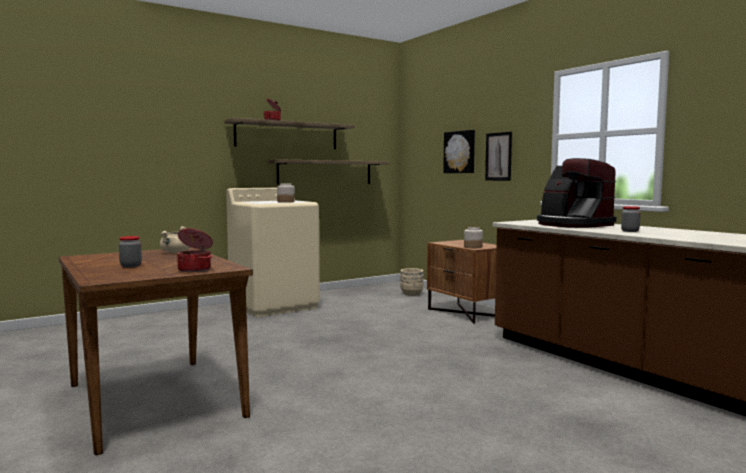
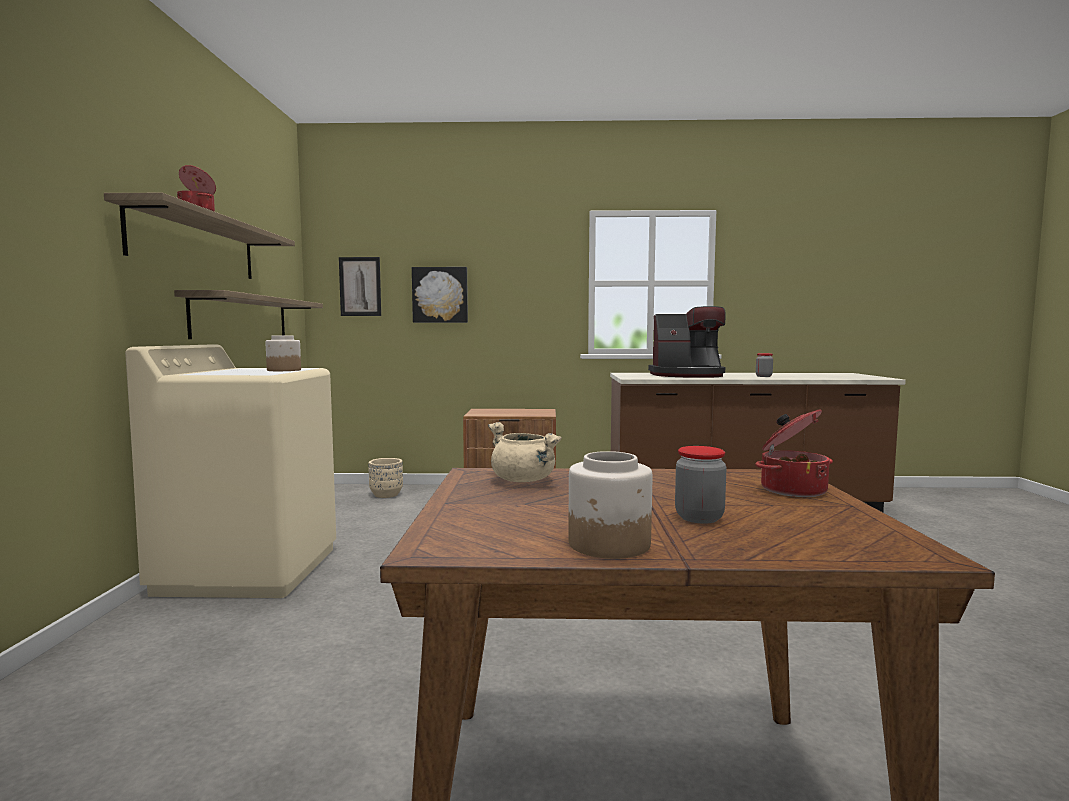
camera: 55 degrees left, 0 degrees up
(473, 247) = (536, 414): jar -> jar (609, 544)
(498, 156) = (508, 302): picture -> picture (360, 286)

